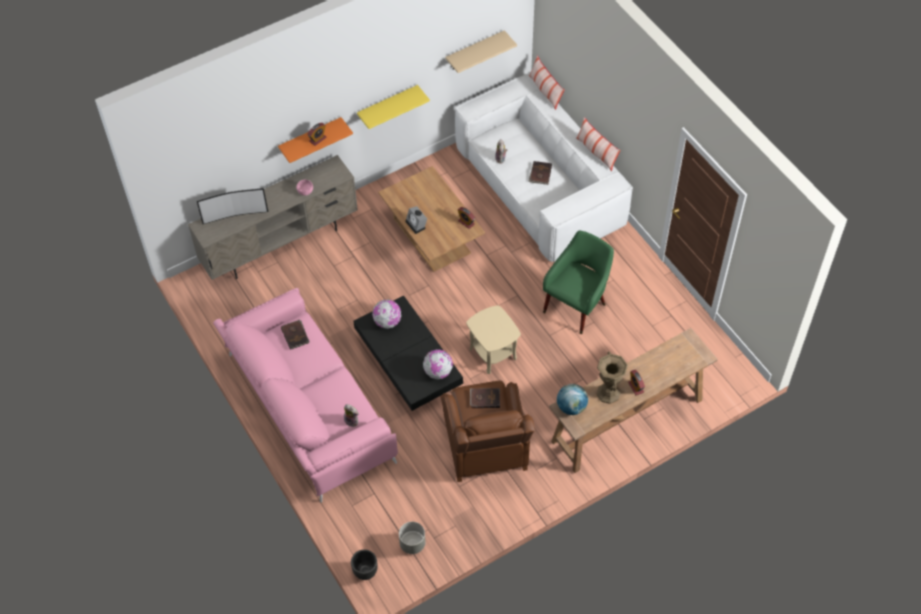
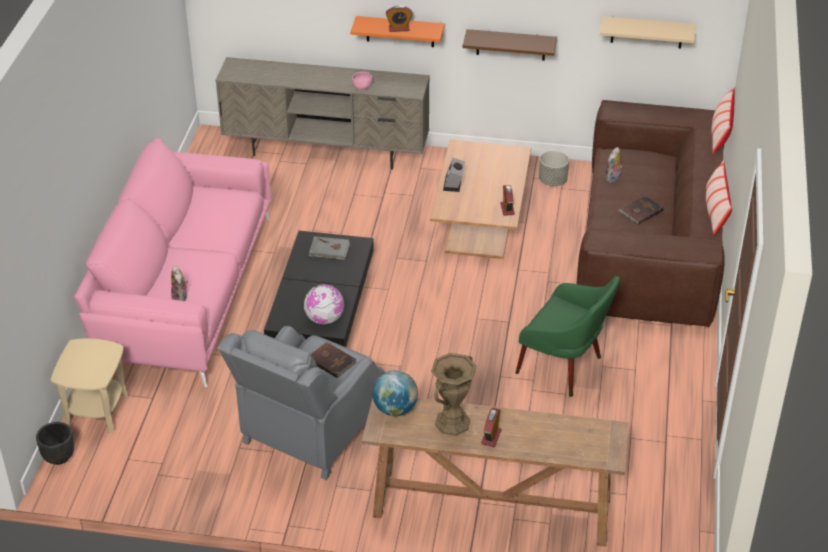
camera: 40 degrees right, 15 degrees down
(235, 215) = (274, 71): television -> none
(295, 335) = (220, 201): brown book -> none
(387, 105) = (511, 45): yellow shelf -> brown shelf
(387, 322) = (329, 250): globe -> grey book
(412, 543) = (132, 465): grey planter -> grey planter (553, 181)
(486, 447) = (309, 431): brown armchair -> grey armchair
(492, 354) = (418, 355): beige side table -> beige side table (96, 411)
(539, 186) = (648, 243): white sofa -> brown sofa
(576, 305) = (564, 367): green armchair -> green armchair turned 45 degrees clockwise

